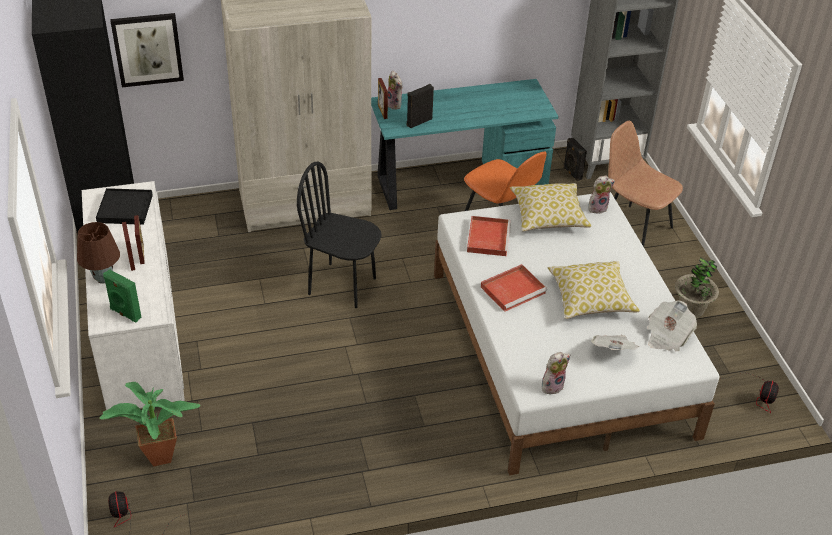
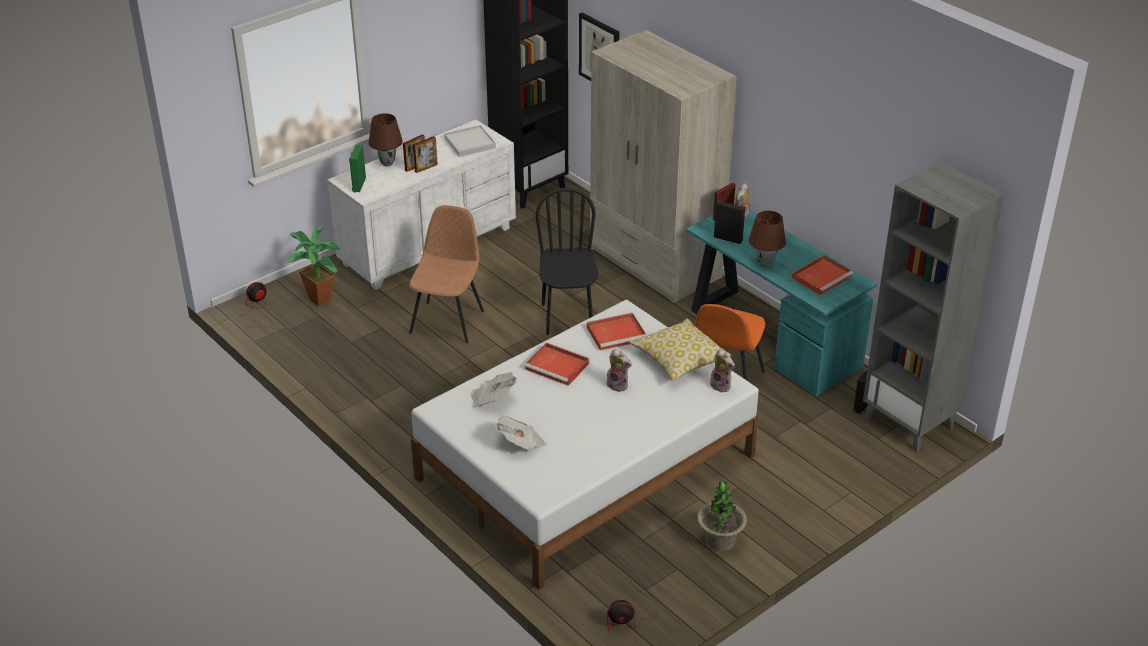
camera: 65 degrees right, 5 degrees down
(125, 209) = (470, 143): black tray -> white tray
(469, 118) = (764, 263): none -> brown table lamp
(508, 98) = (822, 276): none -> red tray
(552, 385) = (452, 419): plush toy -> plush toy (618, 385)
(590, 299) = (581, 413): pillow -> none
(633, 229) = (811, 470): brown chair -> brown chair (448, 321)
(667, 336) = (567, 472): newspaper -> newspaper (492, 399)

